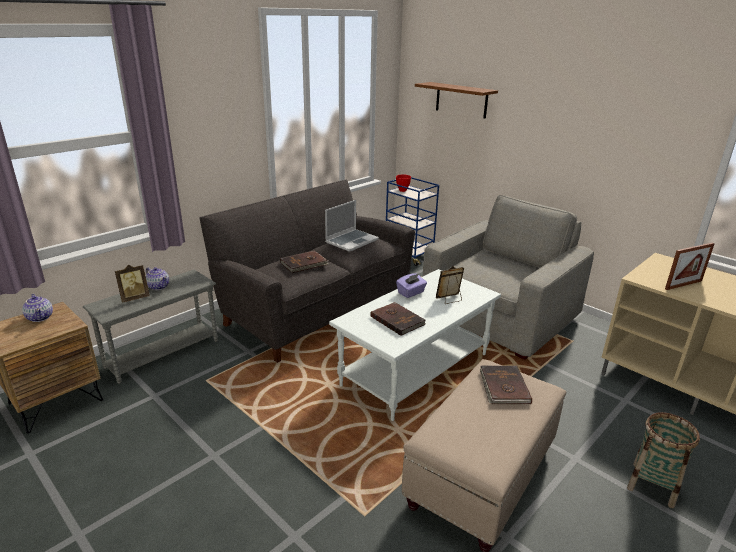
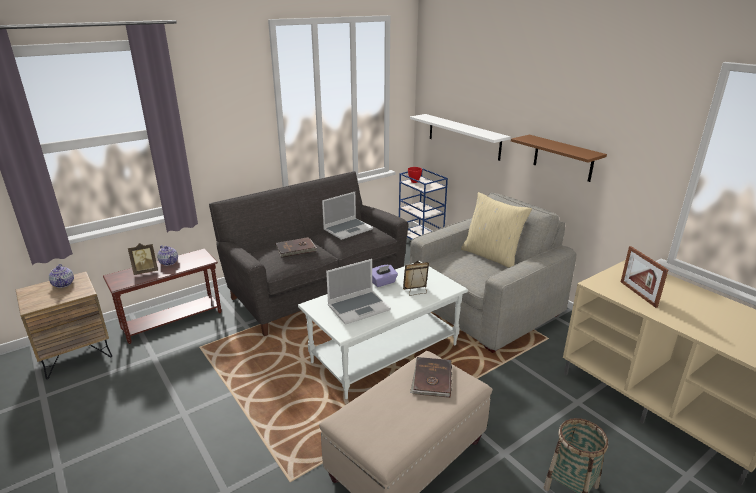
camera: 10 degrees right, 0 degrees up
(163, 354) = (172, 320): grey side table -> brown side table
(397, 320) = (359, 307): brown book -> laptop
(458, 139) = (463, 136): none -> white shelf
(461, 100) = (466, 99): brown shelf -> brown shelf (563, 158)
(507, 260) = (491, 256): none -> beige pillow
(683, 285) = (638, 294): picture frame -> picture frame turned 90 degrees clockwise

